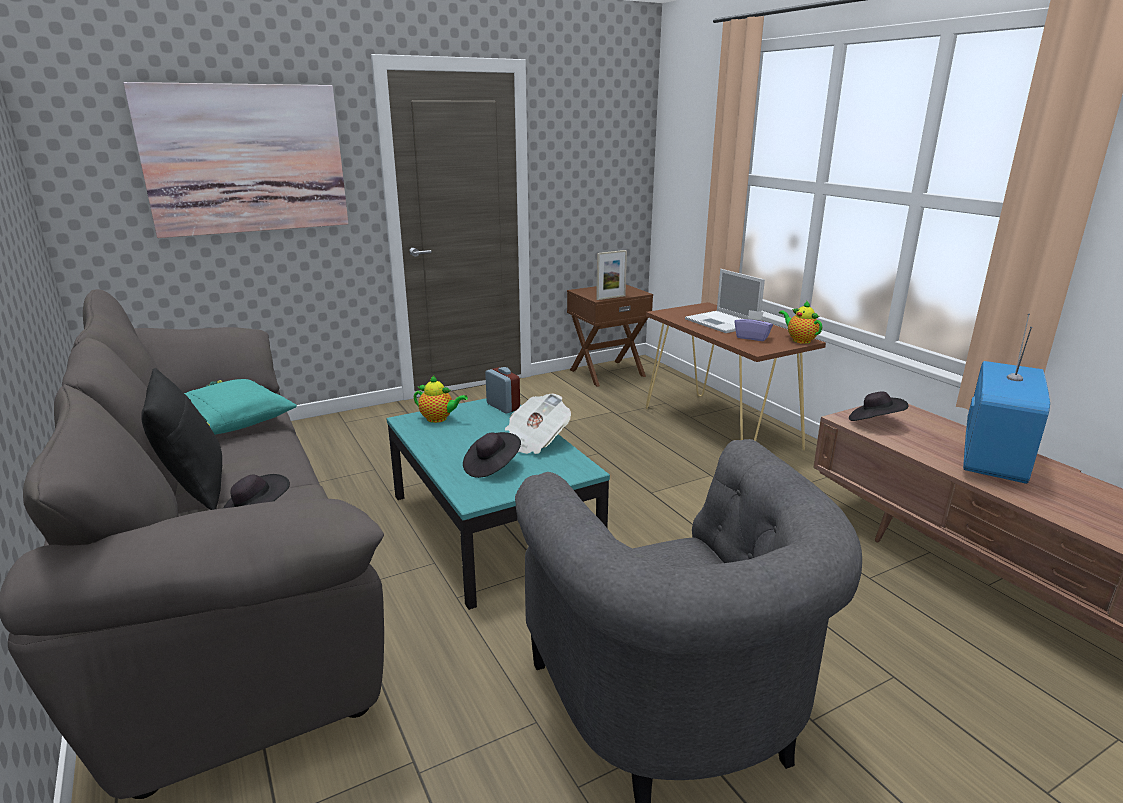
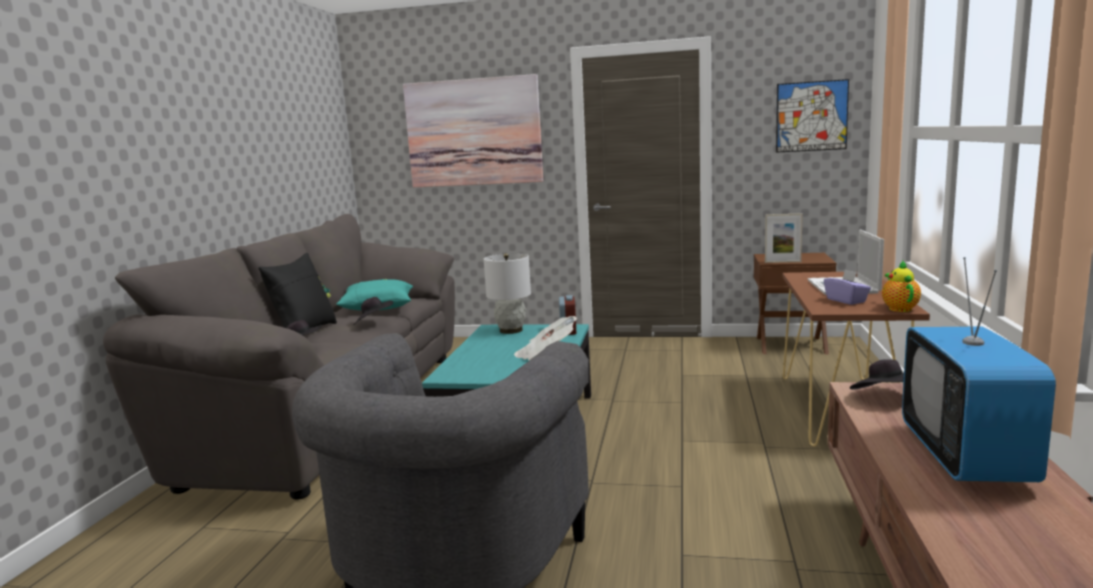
camera: 40 degrees right, 10 degrees down
(439, 419) = (510, 330): teapot -> white table lamp
(491, 467) = (488, 362): black hat -> black hat (373, 322)
(612, 152) = (811, 116): none -> picture
(991, 460) = (965, 456): television -> television turned 120 degrees clockwise

